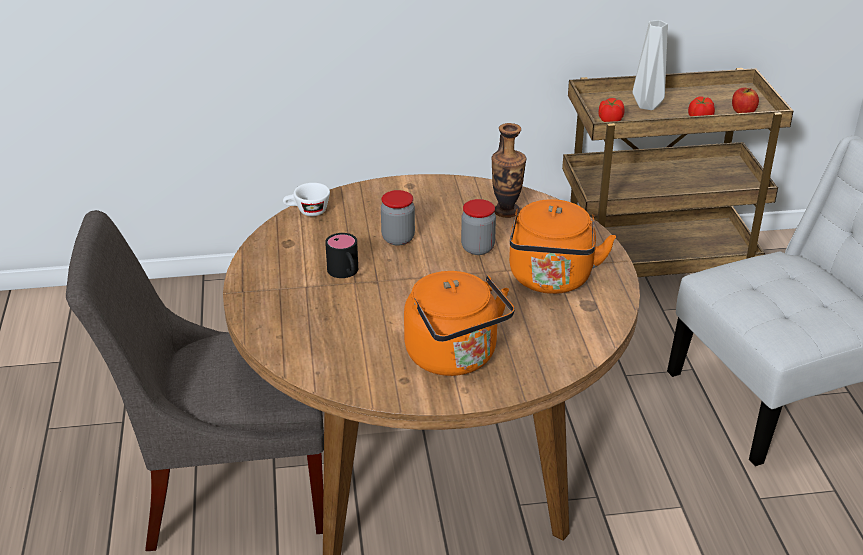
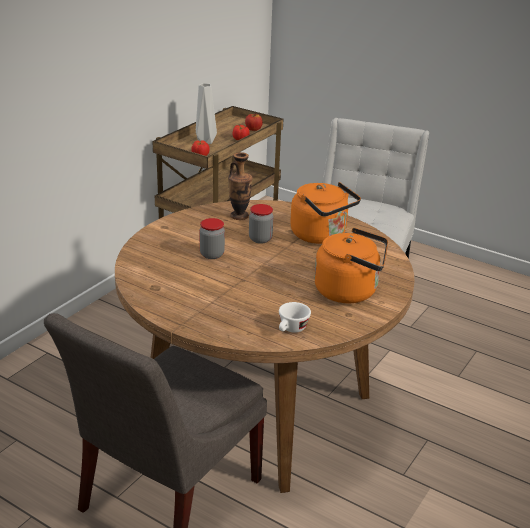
camera: 50 degrees left, 5 degrees down
(307, 212) = (132, 266): white cup -> white cup (291, 330)
(345, 273) = (219, 284): black mug -> none

